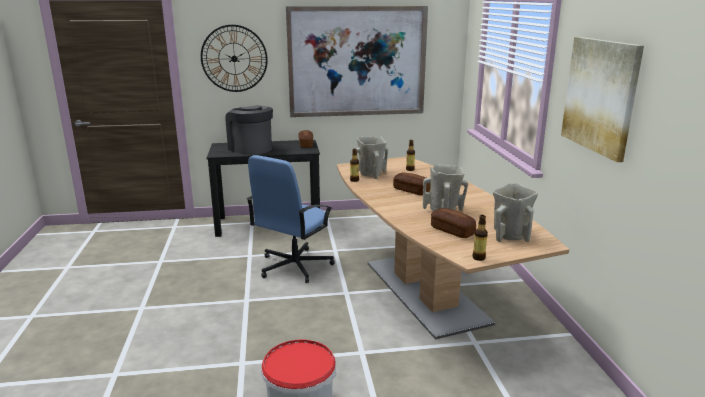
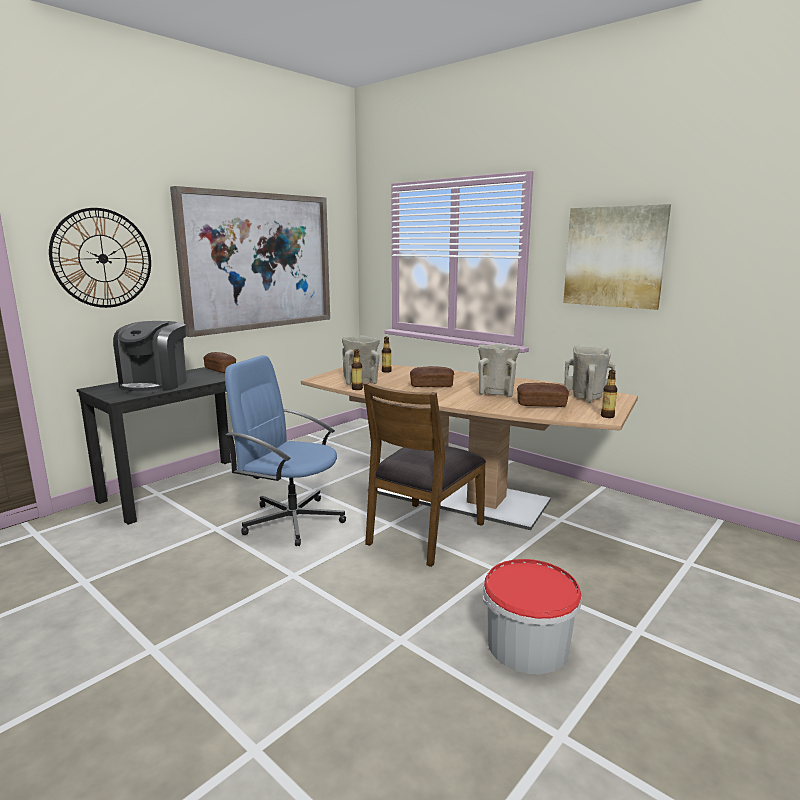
camera: 40 degrees left, 5 degrees down
(250, 148) = (155, 384): coffee machine -> coffee machine turned 90 degrees counterclockwise
(294, 266) = (292, 520): blue office chair -> blue office chair turned 120 degrees clockwise
(356, 308) = (424, 533): none -> brown chair

